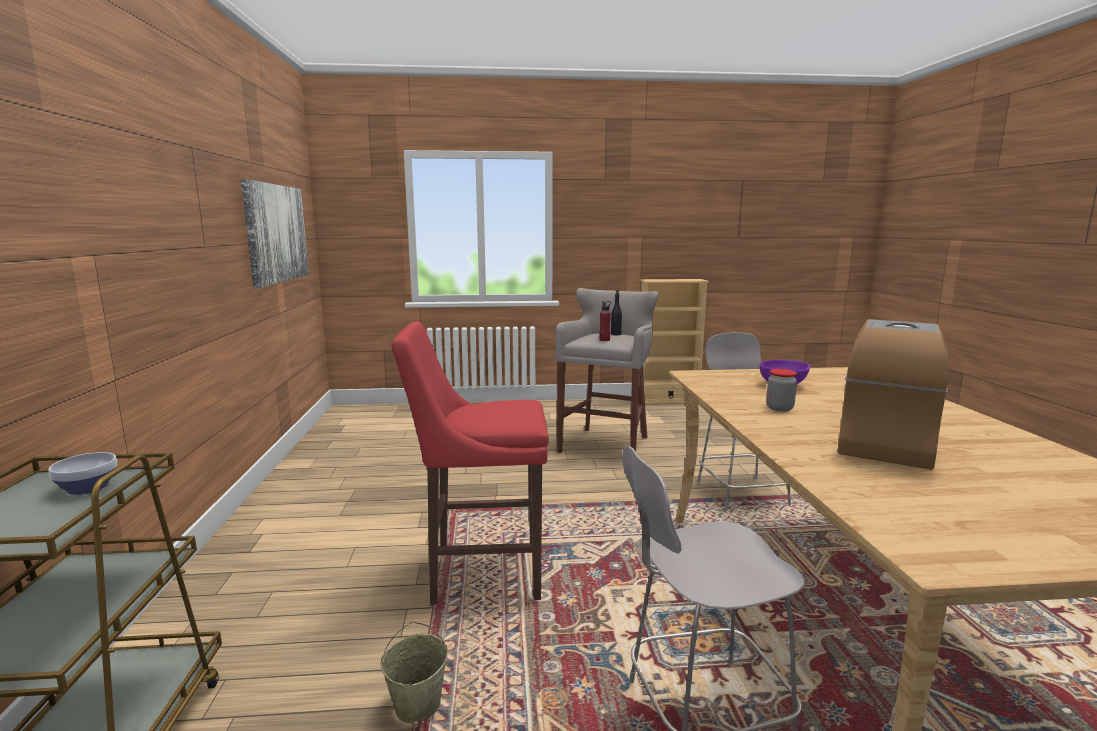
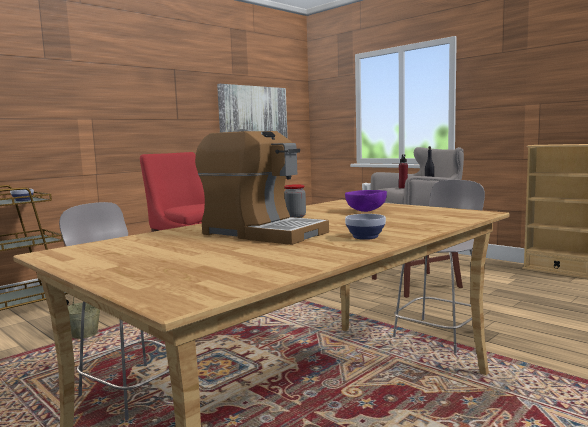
camera: 50 degrees right, 5 degrees down
(884, 441) = (262, 233): coffee machine -> coffee machine turned 45 degrees clockwise
(952, 421) = (365, 237): none -> bowl

